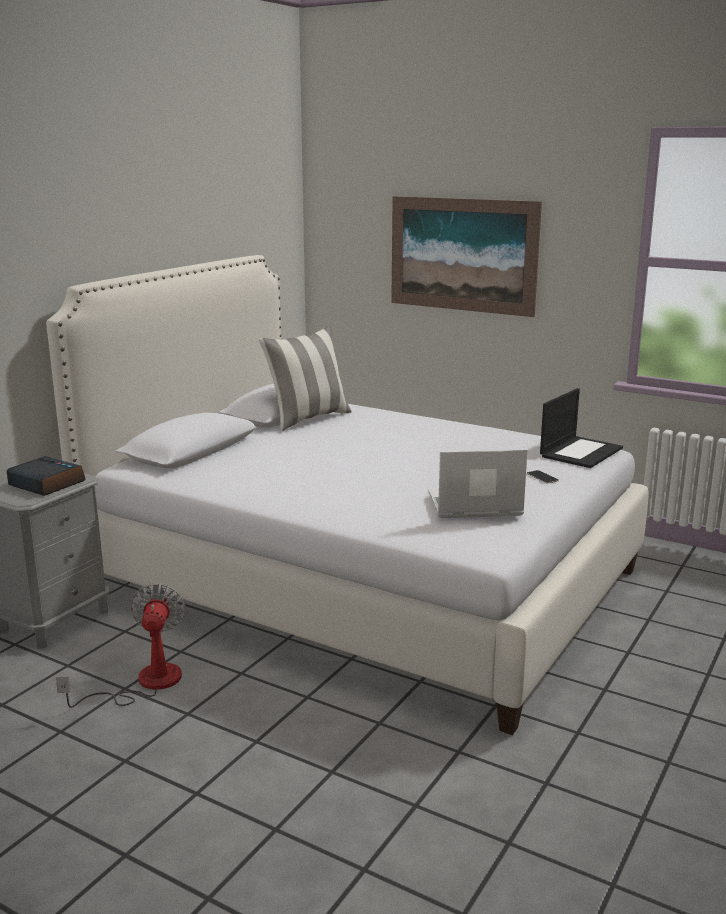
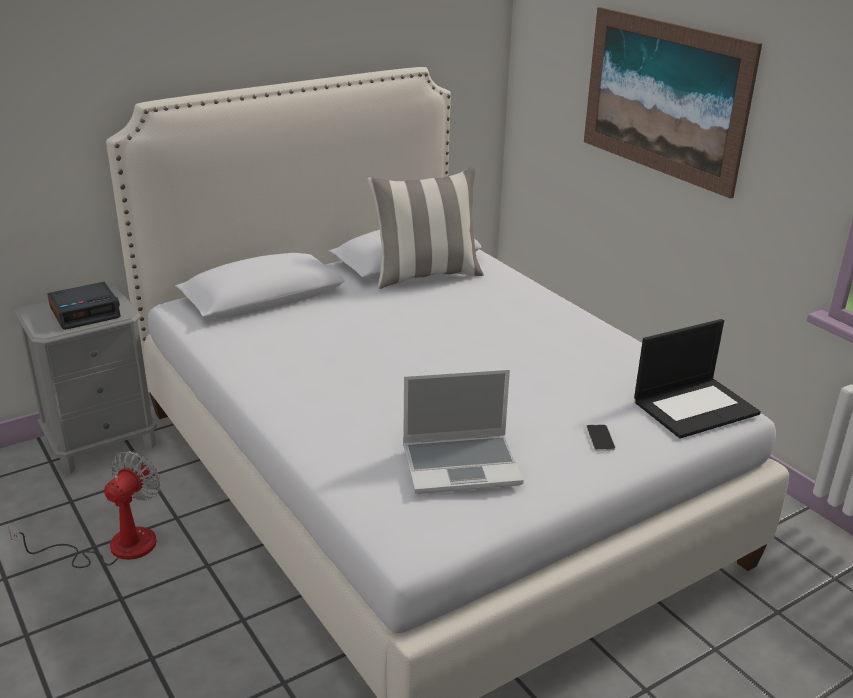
camera: 25 degrees right, 10 degrees up
(46, 483) = (86, 312): alarm clock -> alarm clock turned 90 degrees clockwise
(473, 506) = (462, 465): laptop -> laptop turned 150 degrees clockwise

